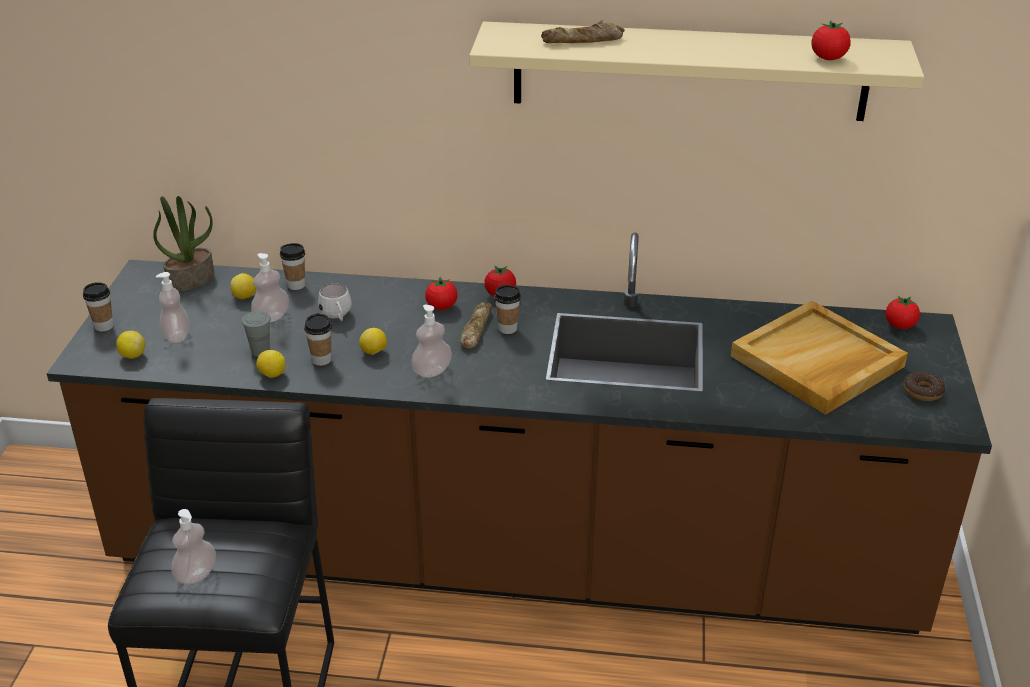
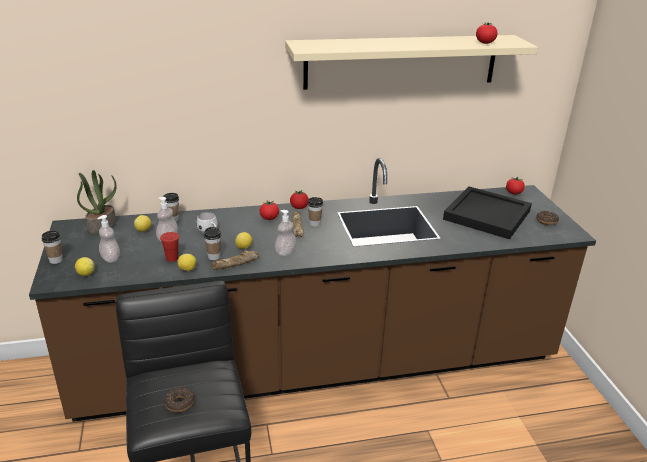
camera: 20 degrees left, 5 degrees down
(196, 574) = (179, 403): soap dispenser -> donut
(260, 351) = (172, 258): grey cup -> red cup
(583, 41) = (351, 44): bread -> bread (236, 264)
(817, 362) = (487, 215): beige tray -> black tray

